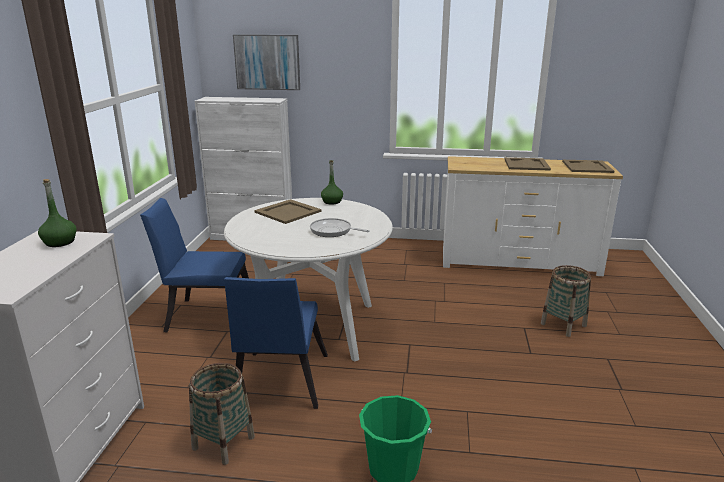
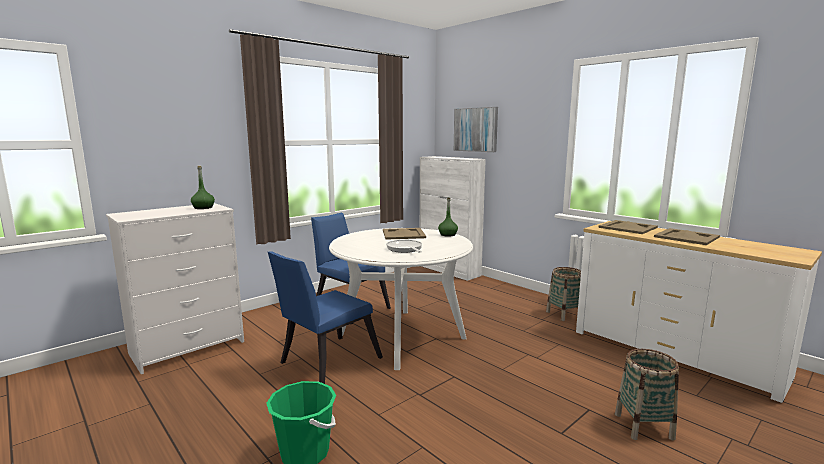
camera: 40 degrees right, 10 degrees down
(223, 442) = (246, 379): basket -> basket (564, 314)
(586, 167) = (770, 250): beige tray -> beige tray (627, 227)

